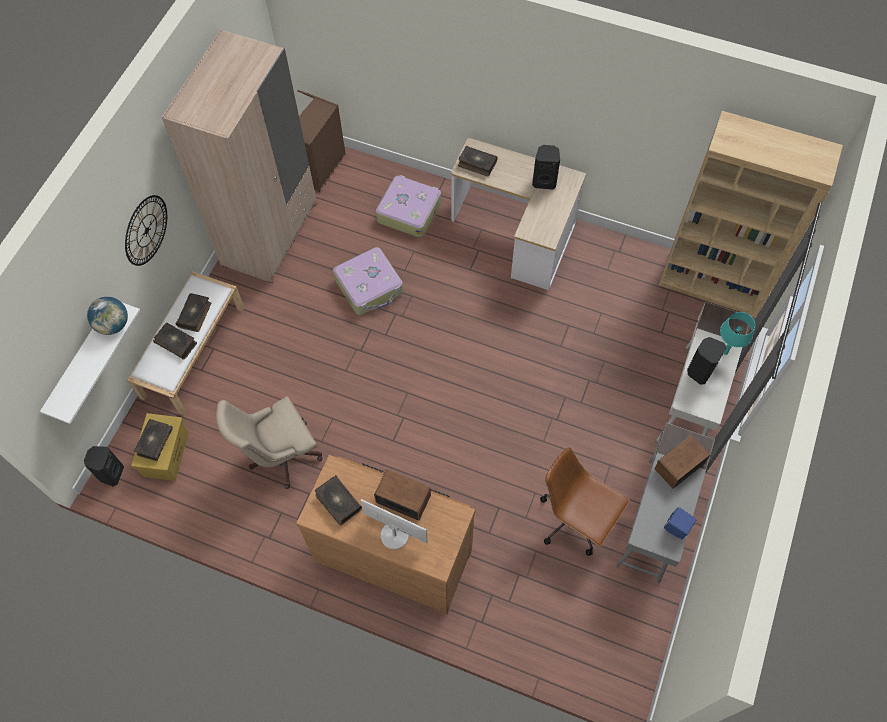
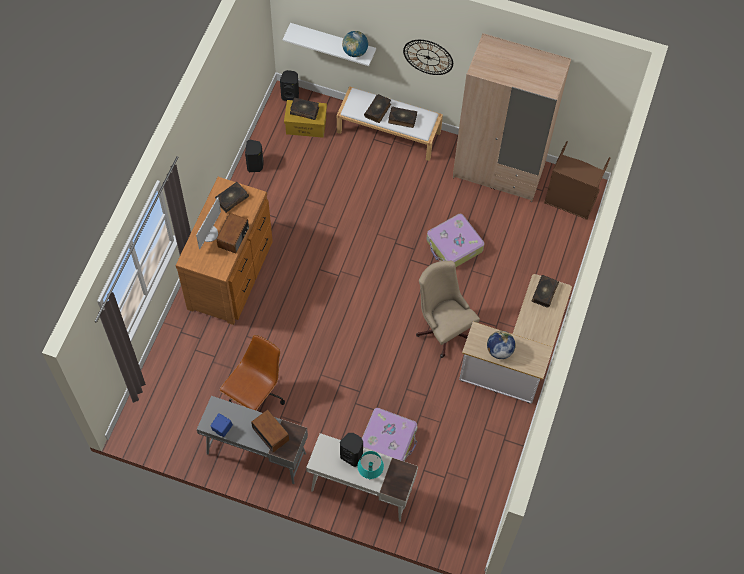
camera: 85 degrees right, 0 degrees up
(279, 455) = (306, 196): beige office chair -> beige office chair (443, 327)
(409, 211) = (531, 271): suitcase -> suitcase (388, 440)
(544, 181) = (531, 345): black speaker -> black speaker (255, 165)
(552, 212) = (499, 350): none -> globe
(712, 285) = (475, 517): brown bookcase -> none

